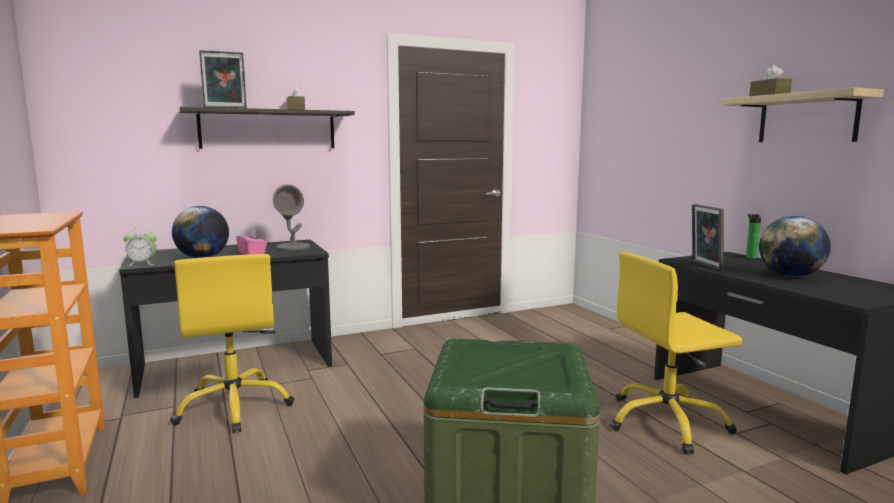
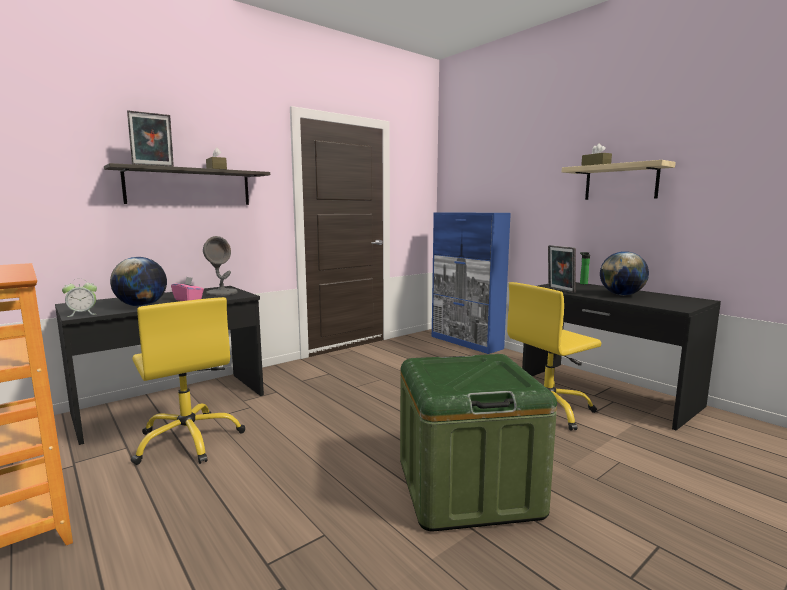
camera: 15 degrees left, 0 degrees up
(604, 325) = (466, 342): none -> blue cabinet

